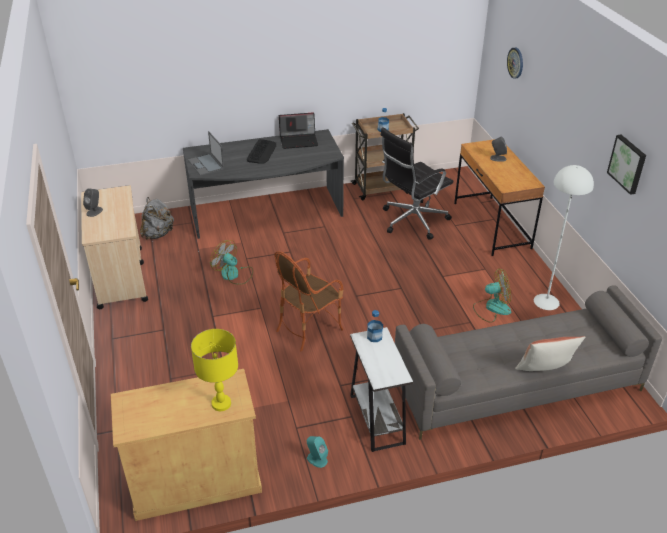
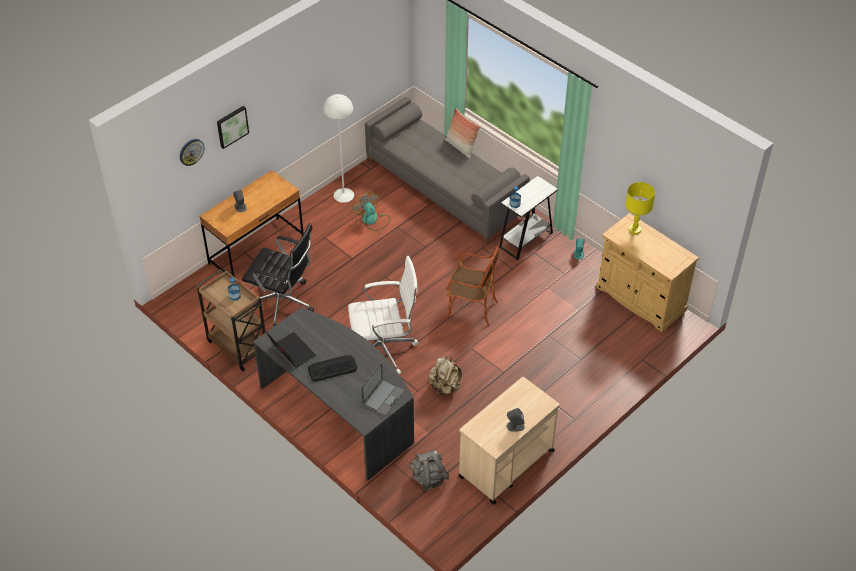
camera: 120 degrees left, 10 degrees up
(234, 275) = (444, 387): fan -> beige backpack
(309, 256) = (384, 349): none -> white office chair
(628, 164) = (338, 64): picture -> picture (231, 126)

